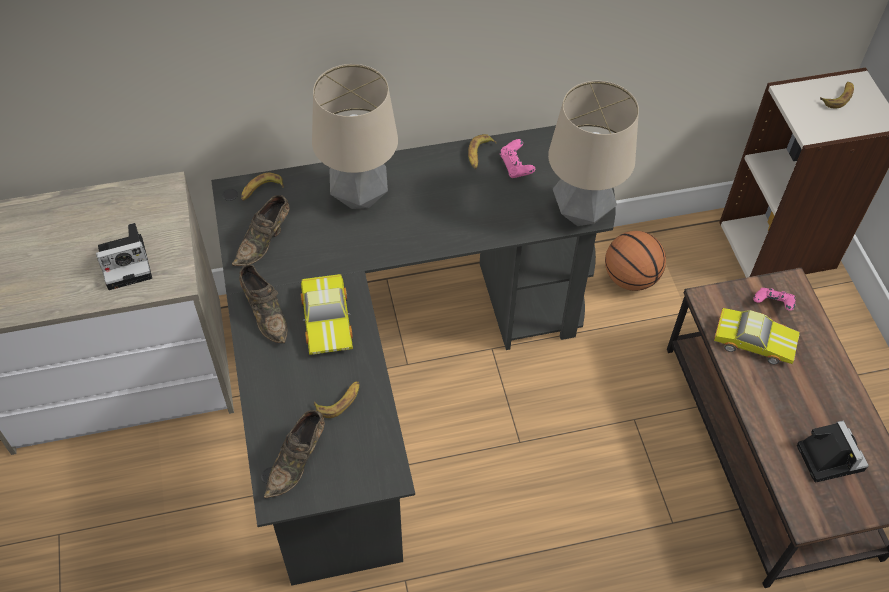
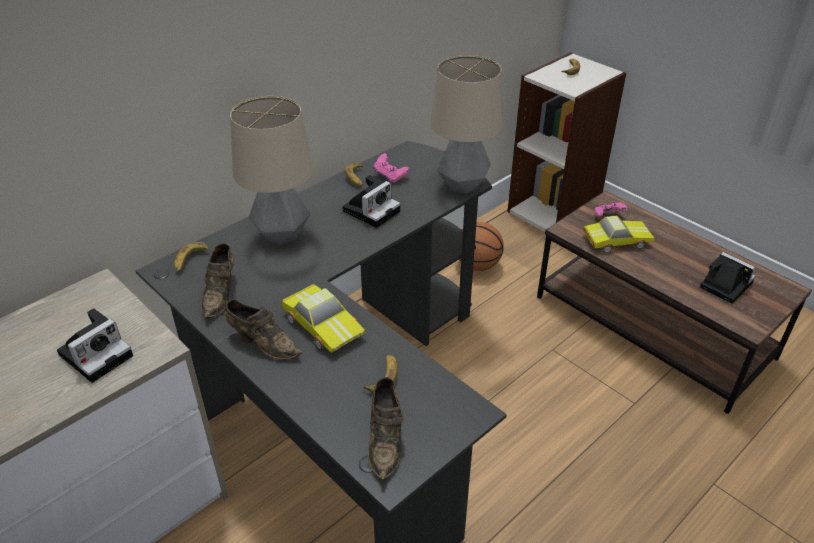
camera: 30 degrees left, 15 degrees down
(465, 204) = (372, 210): none -> camera

